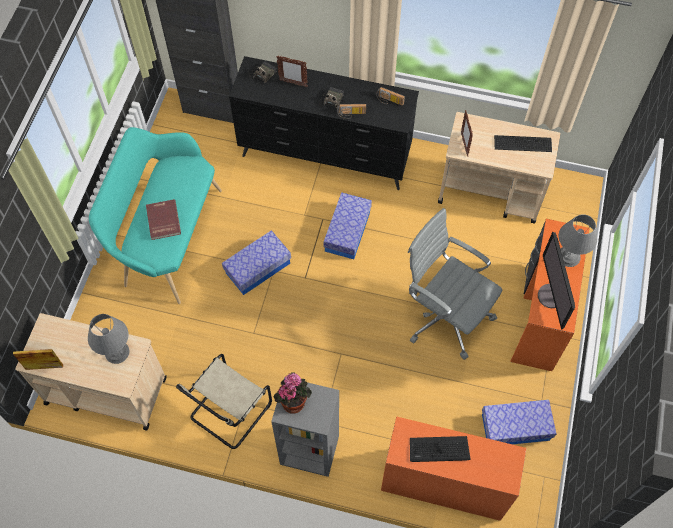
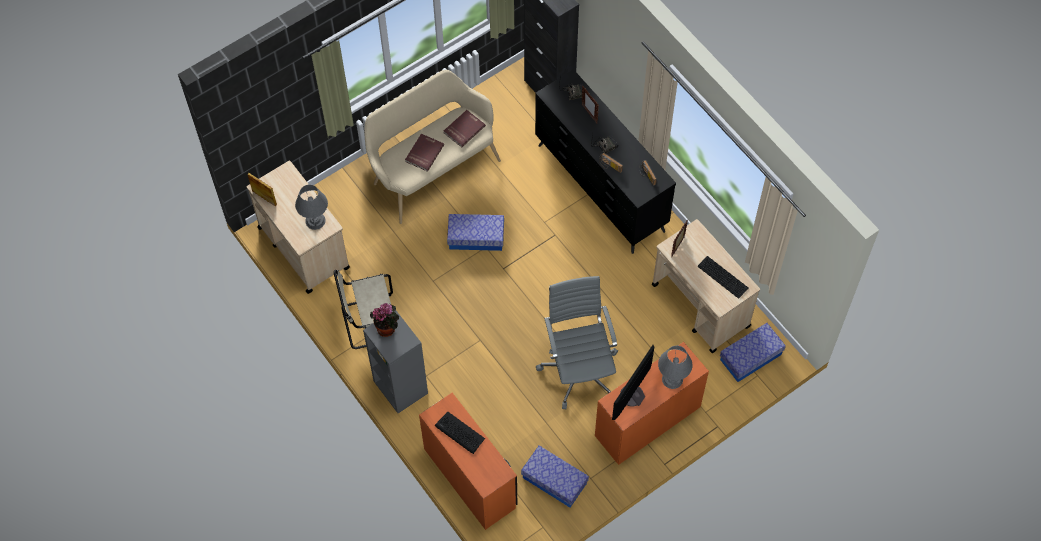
camera: 40 degrees right, 0 degrees up
(167, 238) = (432, 170): turquoise bench -> beige bench
(181, 175) = (463, 129): none -> red book
(347, 231) = (564, 257): storage box -> storage box (750, 357)

